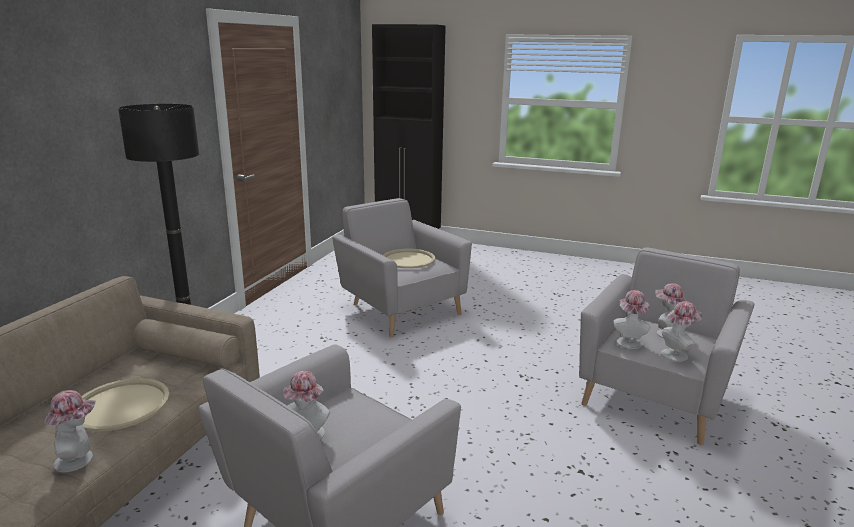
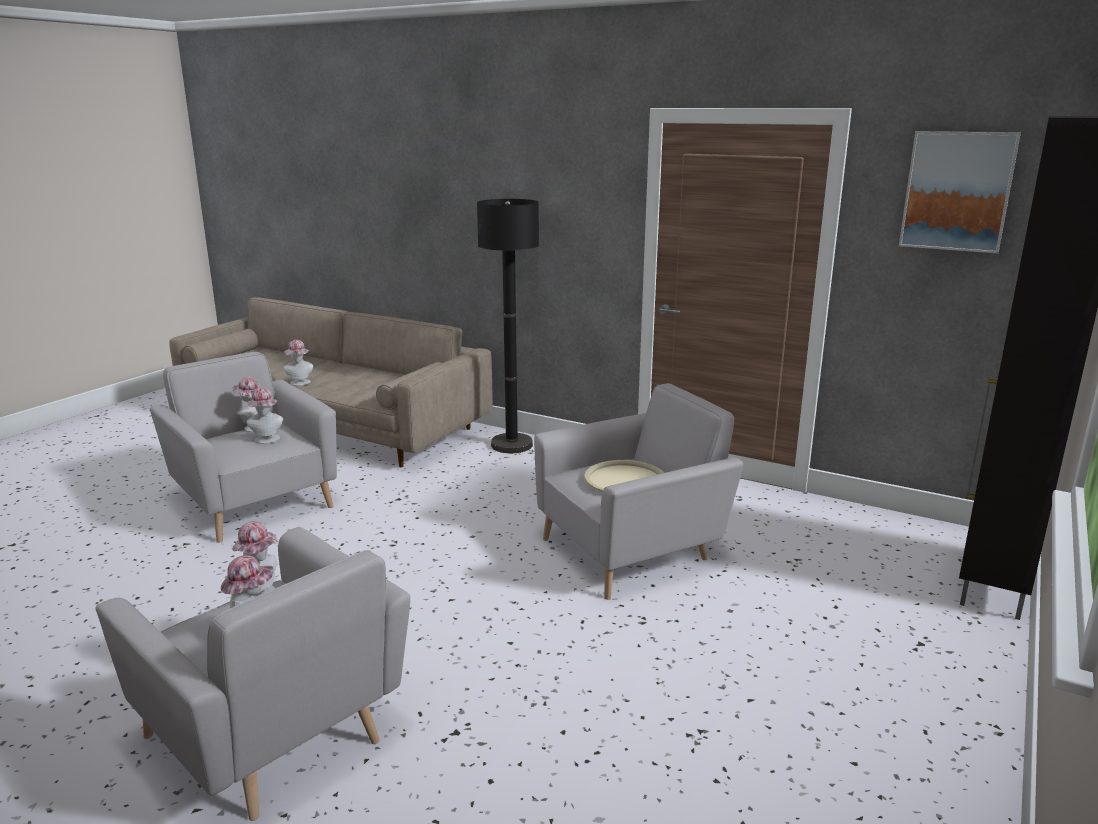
camera: 100 degrees right, 0 degrees up
(121, 405) = (353, 385): beige tray -> none
(332, 64) = (957, 191): none -> picture
(677, 354) = (195, 622): hat -> hat (267, 440)

